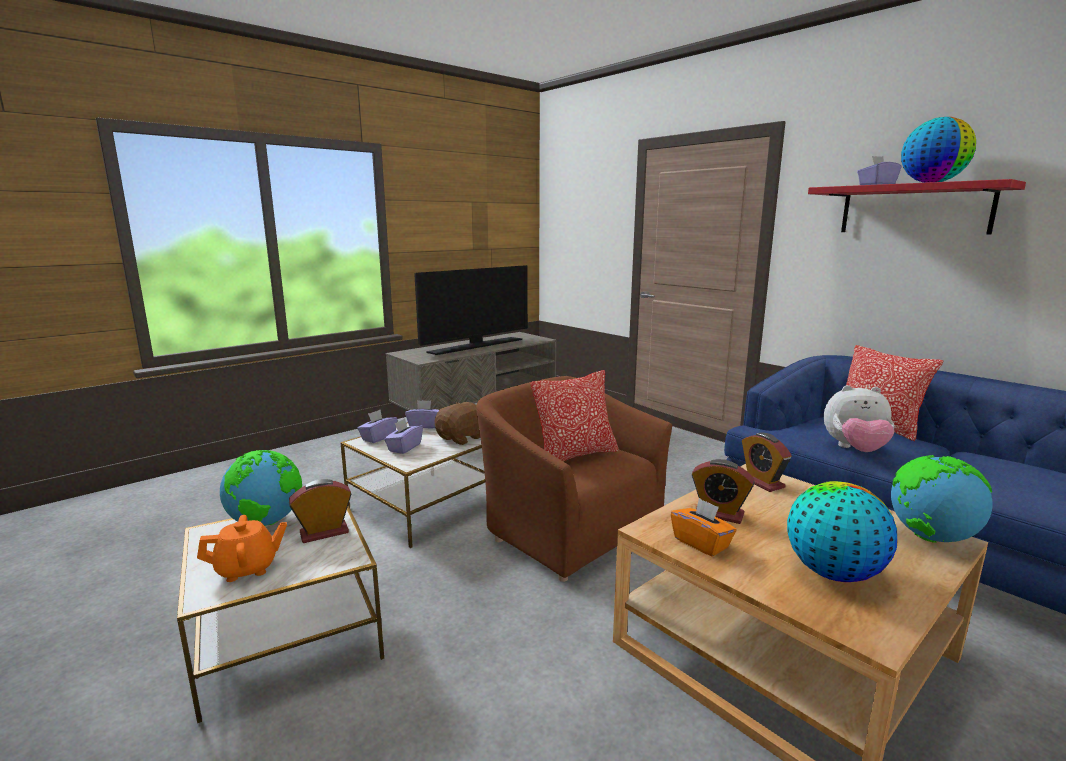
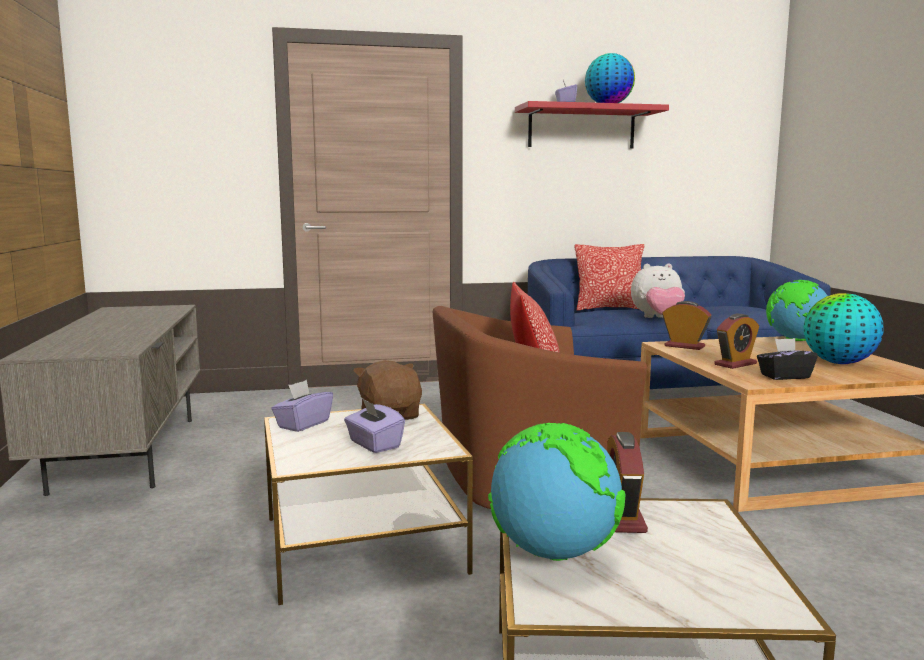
camera: 60 degrees left, 5 degrees down
(247, 569) = (704, 575): orange teapot -> none
(378, 437) = (302, 453): purple tissue box -> none
(476, 346) = (121, 326): television -> none
(701, 543) = (784, 376): orange tissue box -> black tissue box
(761, 482) = (684, 346): alarm clock -> alarm clock turned 150 degrees counterclockwise
(855, 450) = (657, 318): plush toy -> plush toy turned 45 degrees clockwise

